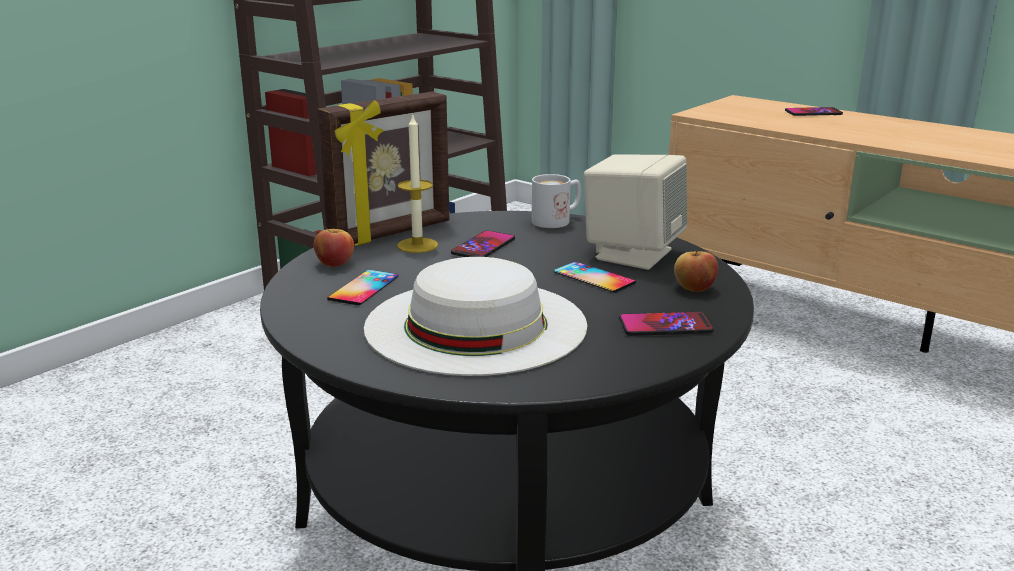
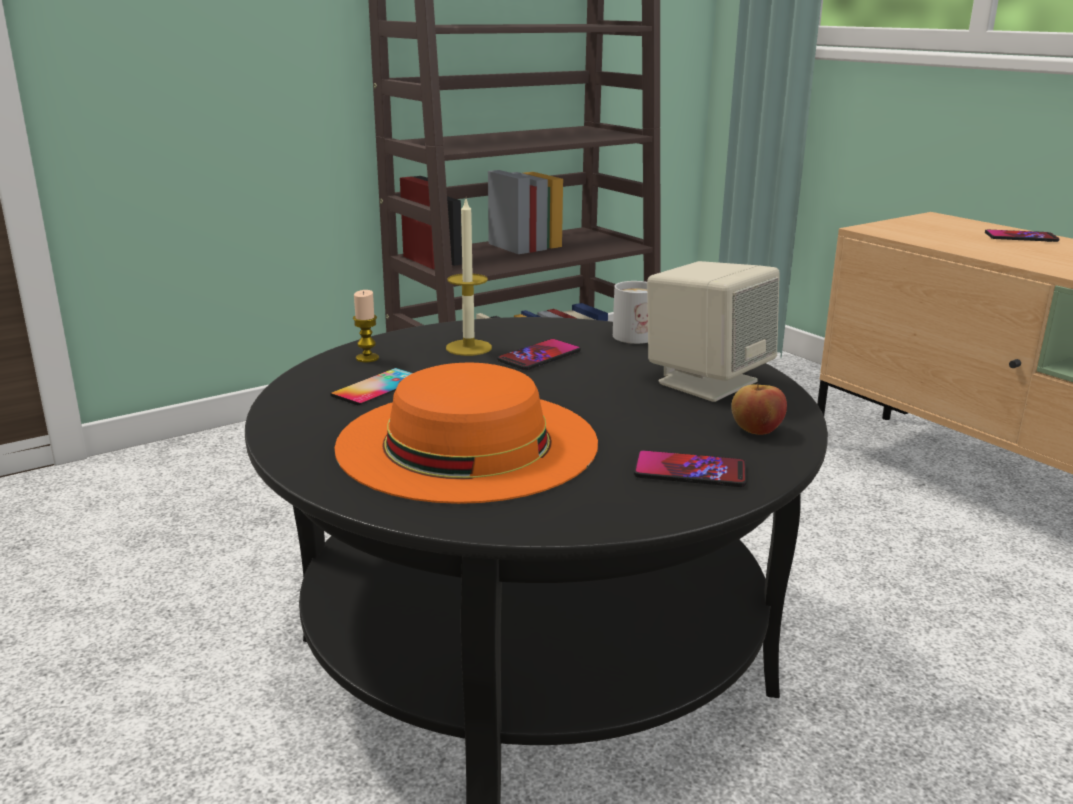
camera: 15 degrees right, 0 degrees up
(334, 263) = (367, 358): apple -> candle
(391, 233) = (450, 332): picture frame -> none
(475, 325) = (467, 442): white hat -> orange hat
(594, 277) = (642, 404): phone -> none

